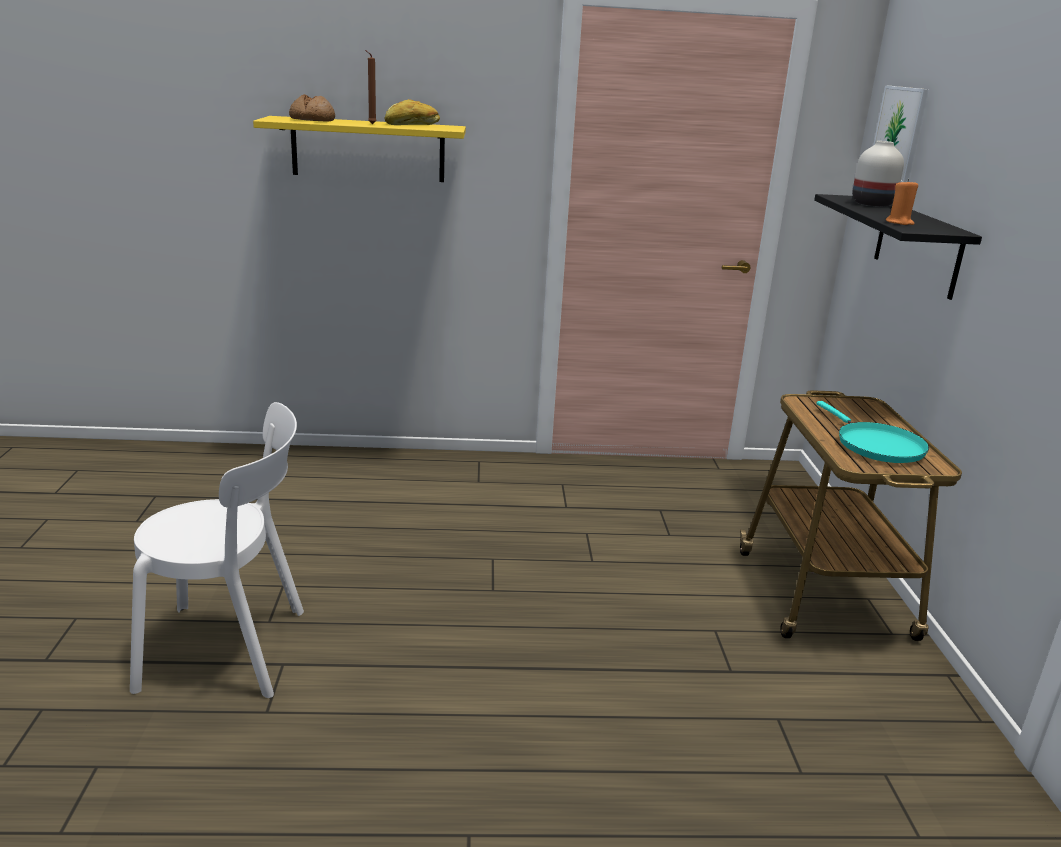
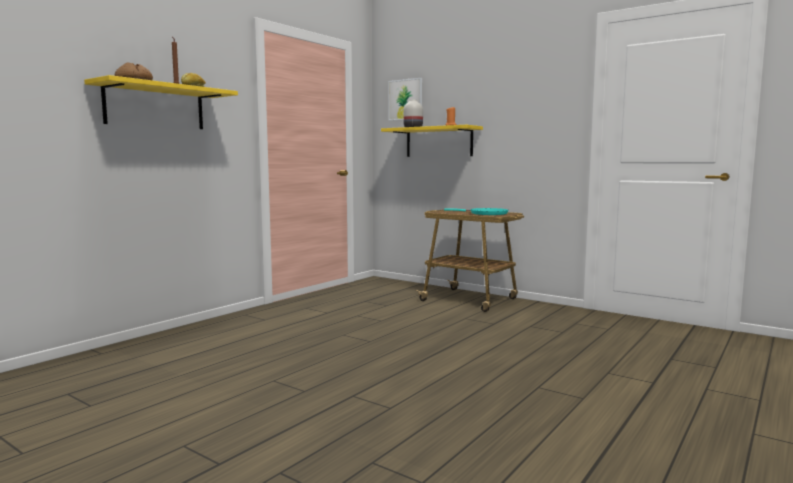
camera: 50 degrees left, 15 degrees down
(232, 650) = (316, 405): white chair -> none
(917, 246) = (439, 142): black shelf -> yellow shelf

